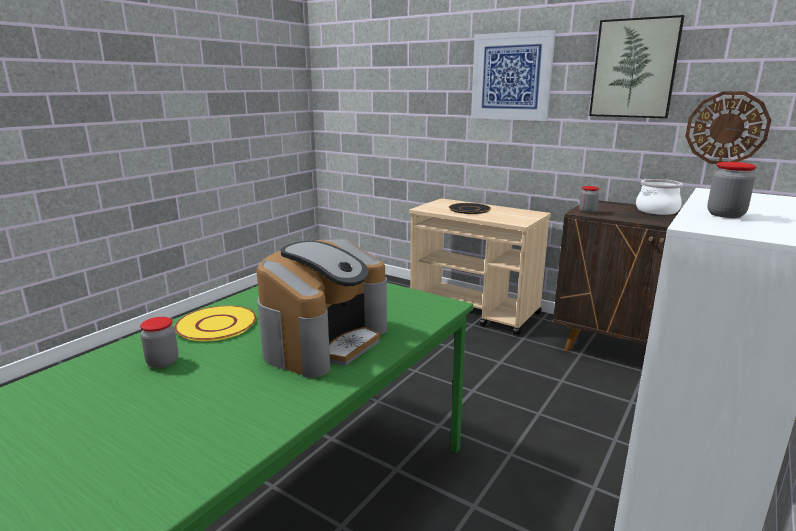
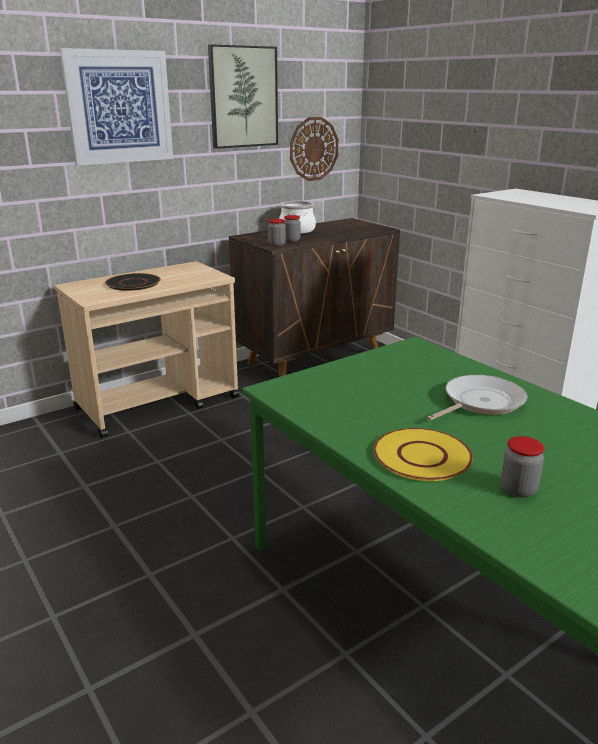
camera: 70 degrees left, 5 degrees up
(325, 340) = (480, 402): coffee machine -> frying pan
(725, 215) = (561, 204): jar -> jar (292, 240)

